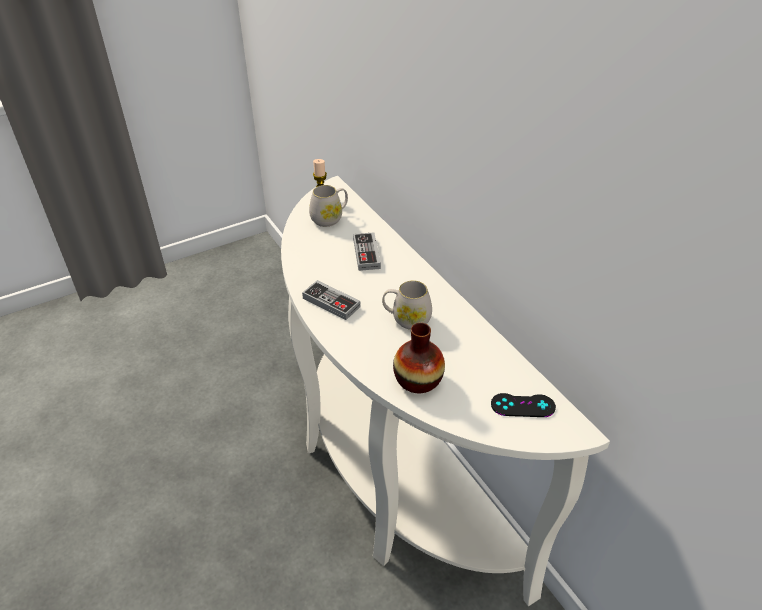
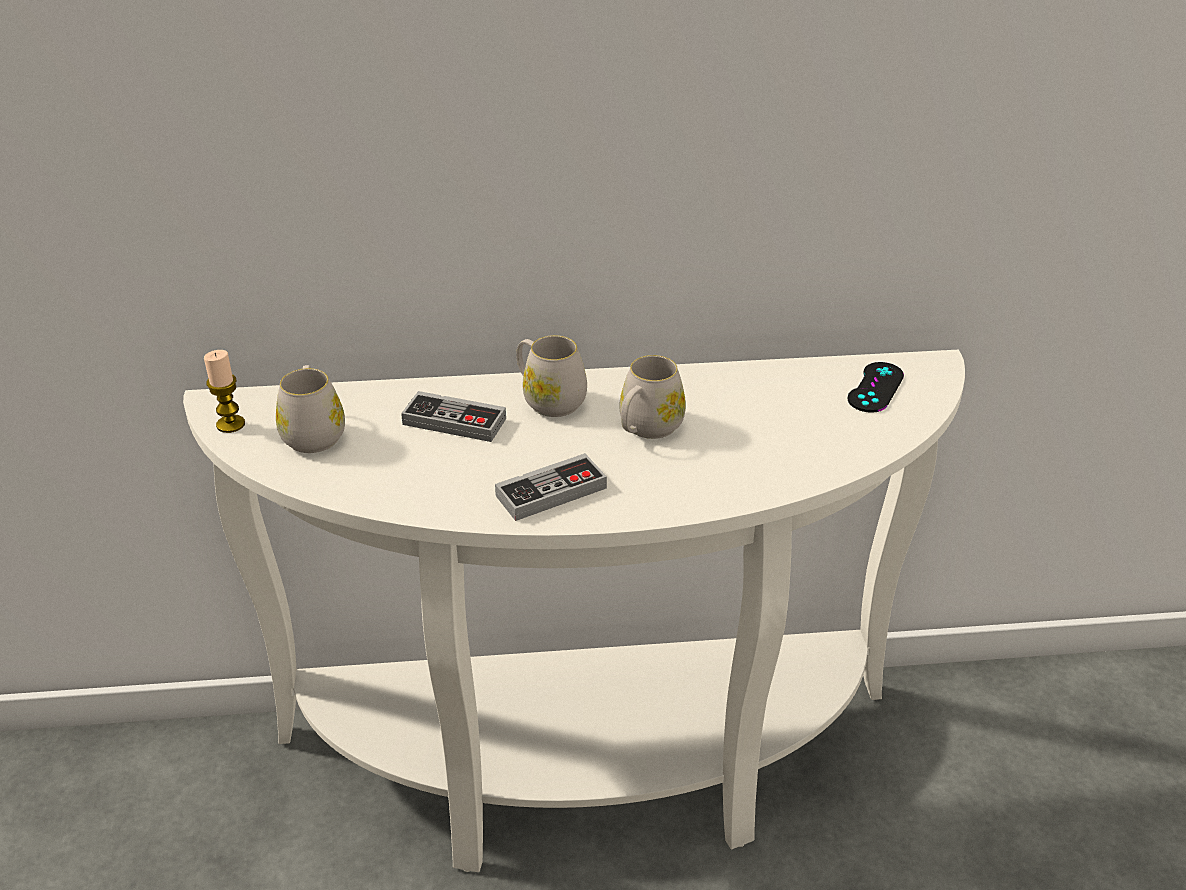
camera: 65 degrees left, 5 degrees down
(407, 277) = (548, 400): none -> white mug
(418, 380) = (783, 456): vase -> none

